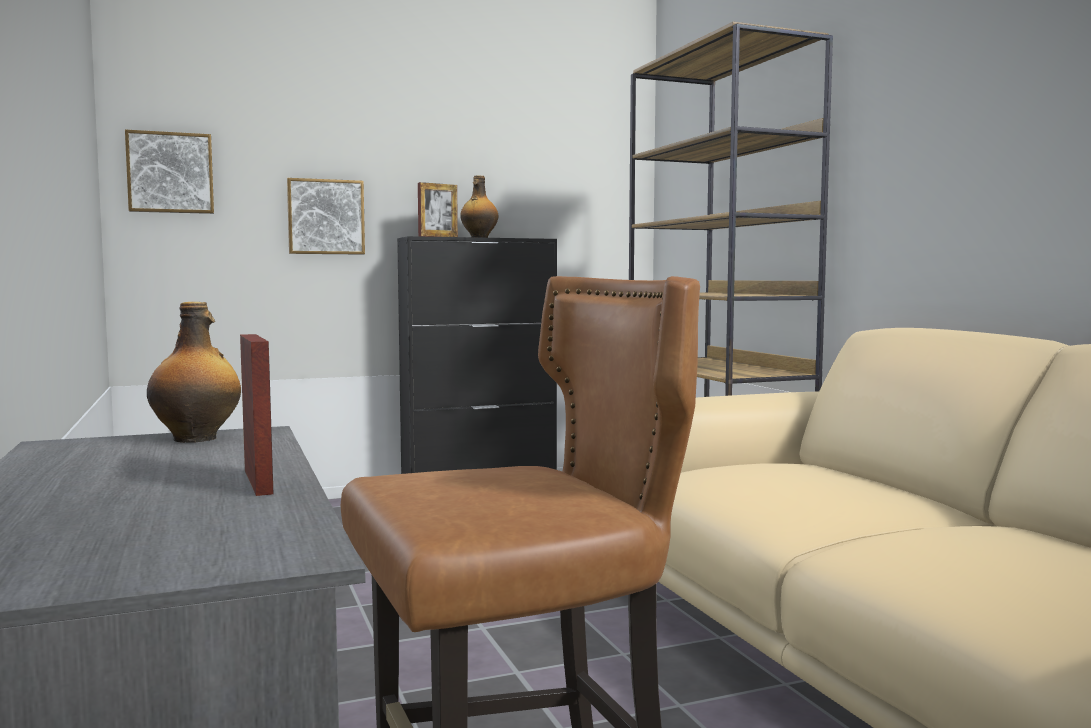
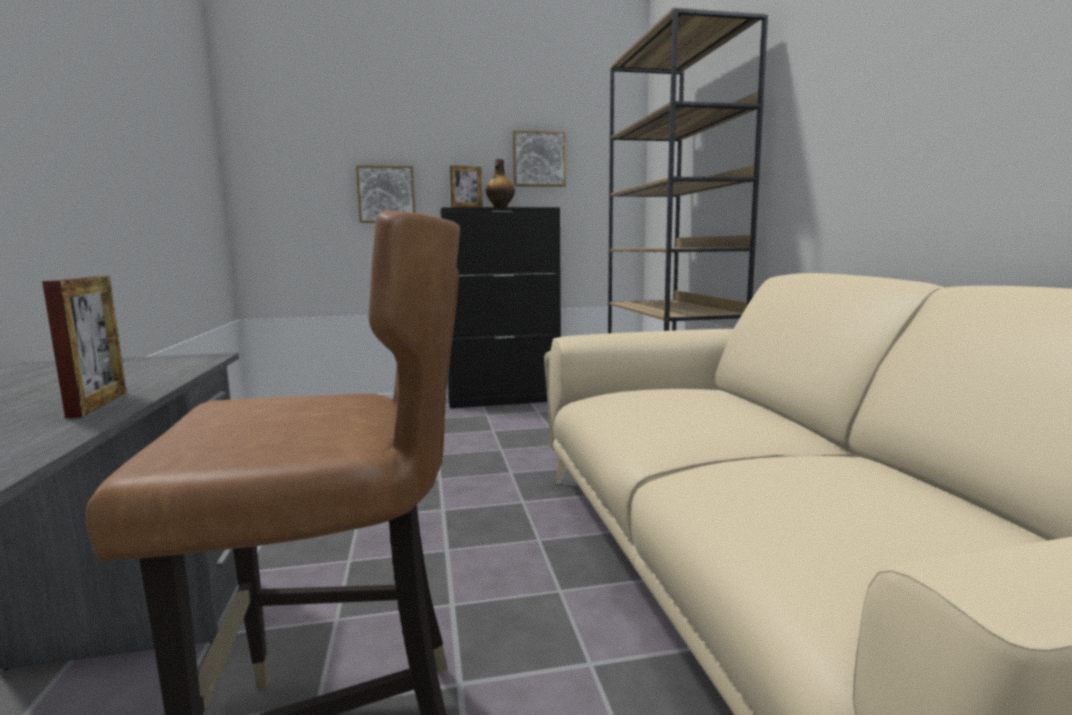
camera: 10 degrees right, 5 degrees up
(170, 173) = (272, 164): picture -> picture (539, 159)
(197, 439) = (145, 362): bottle -> none

